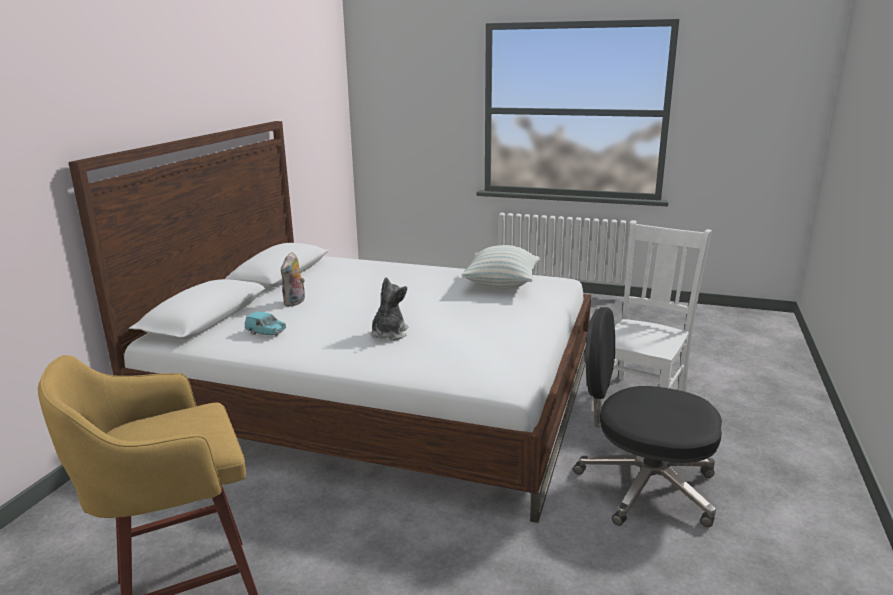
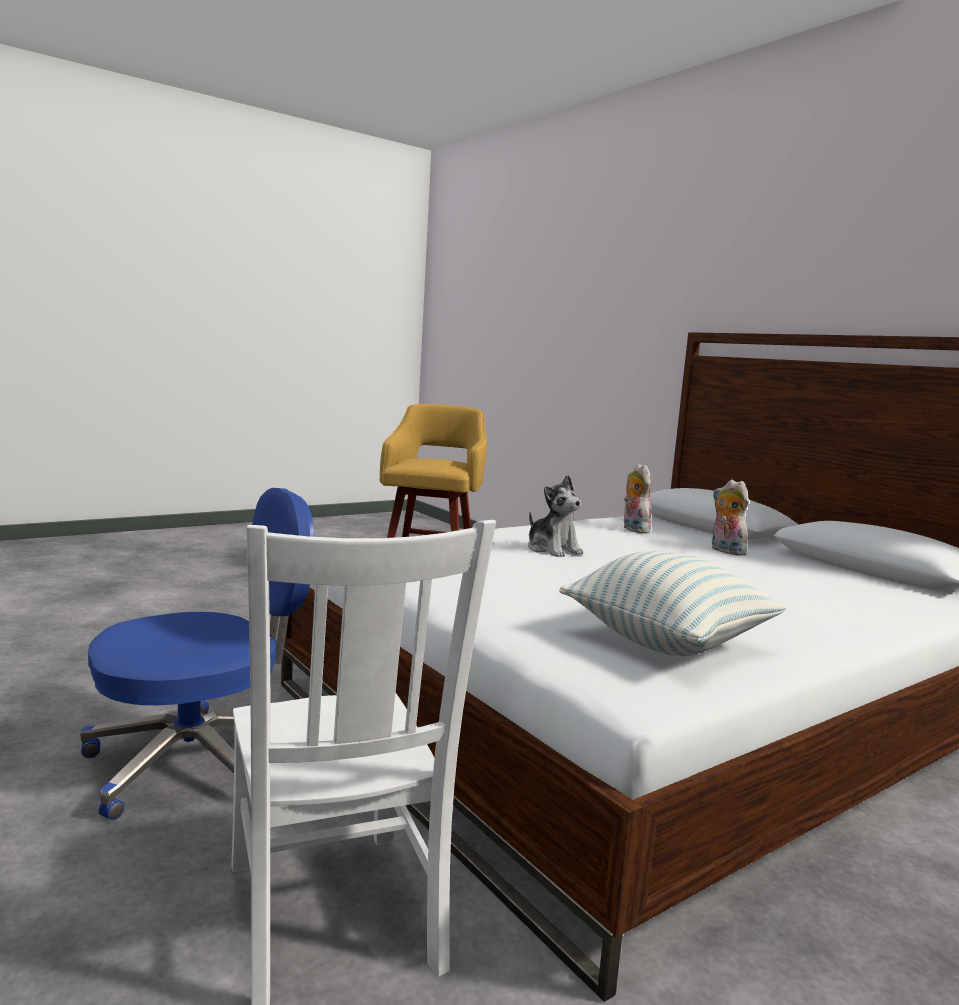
camera: 125 degrees right, 10 degrees down
(266, 333) = (633, 529): turquoise toy car -> plush toy
(643, 486) = (199, 761): black office chair -> blue office chair

